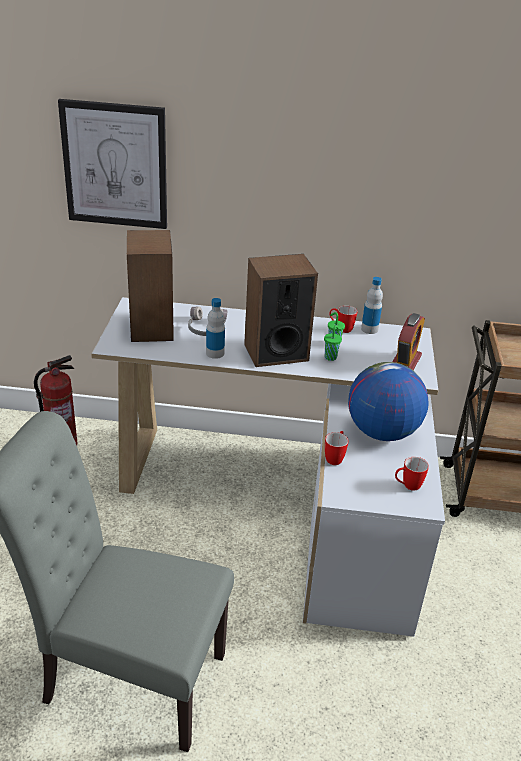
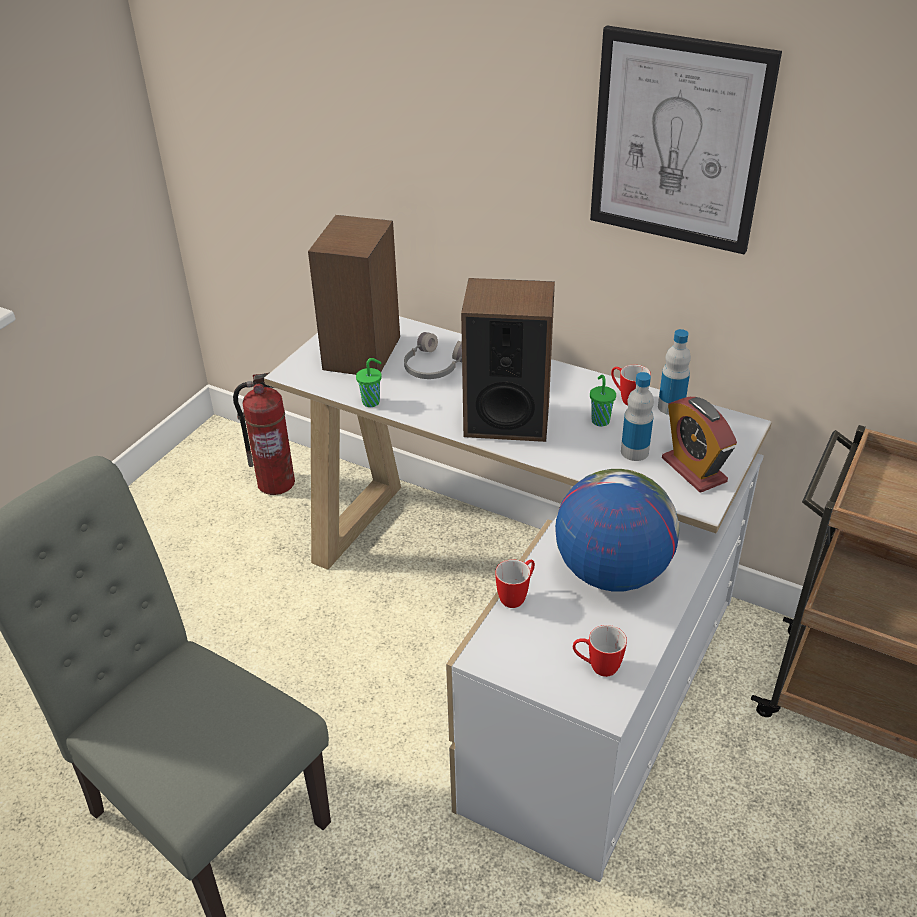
camera: 25 degrees right, 5 degrees up
(115, 165) = (339, 120): picture -> picture (678, 141)
(215, 353) = (421, 406): bottle -> bottle (634, 452)
(331, 357) = (582, 441): green cup -> green cup (372, 402)
(405, 362) = (694, 470): alarm clock -> alarm clock turned 105 degrees clockwise

